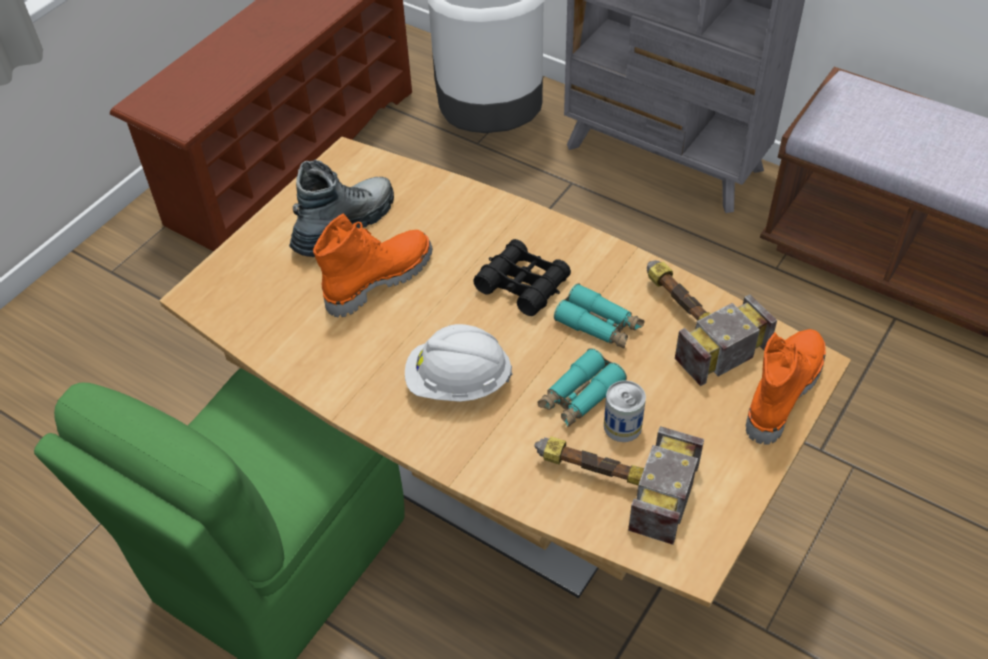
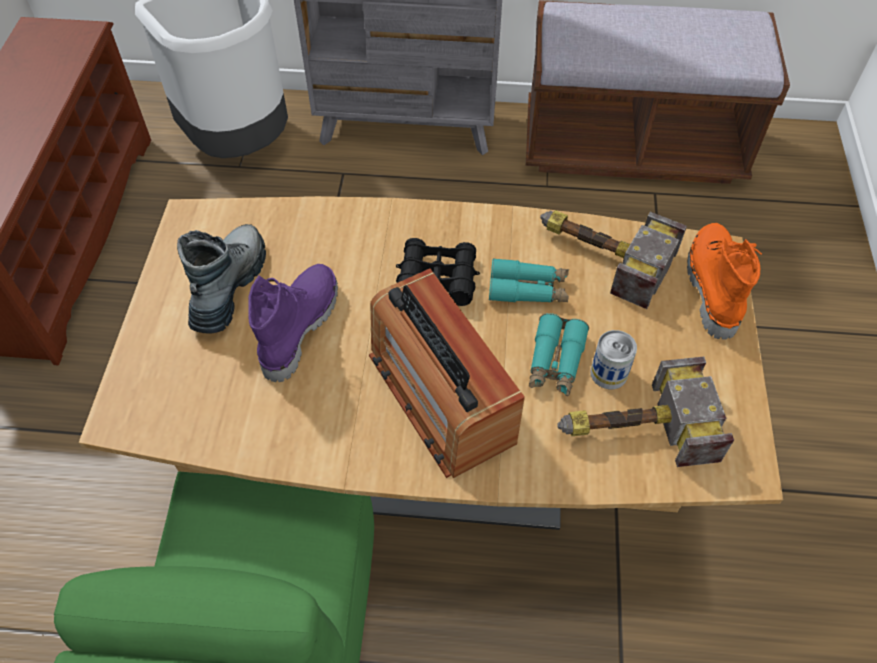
camera: 30 degrees left, 5 degrees up
(378, 279) = (298, 327): orange boot -> purple boot
(458, 382) = (440, 396): white hard hat -> radio

